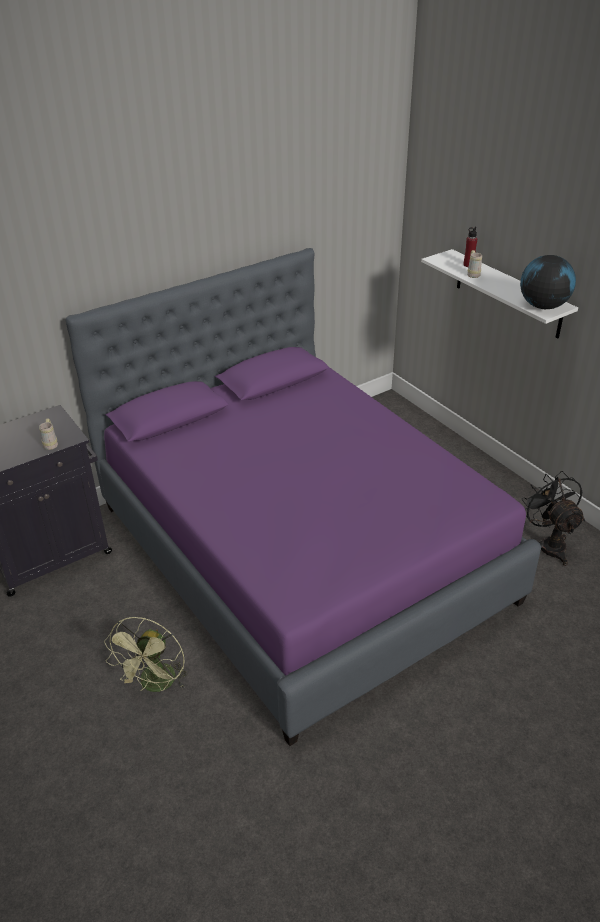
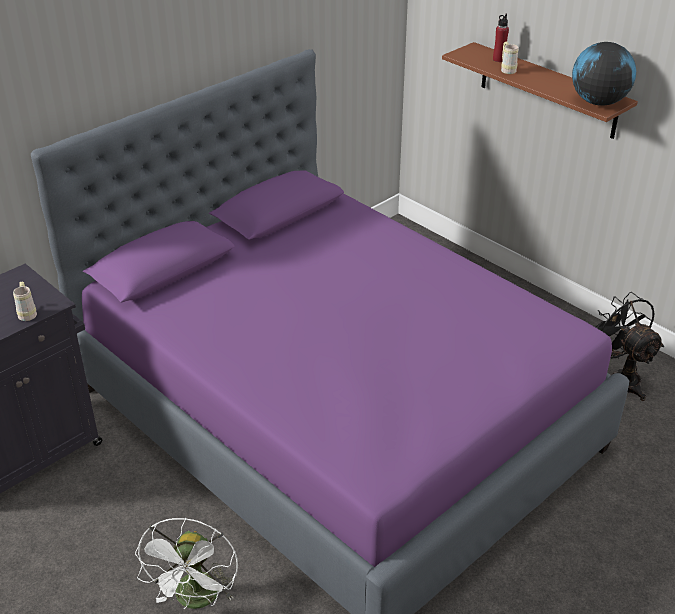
camera: 10 degrees left, 0 degrees up
(156, 685) = (197, 600): green fan -> white fan
(508, 293) = (548, 90): white shelf -> brown shelf

